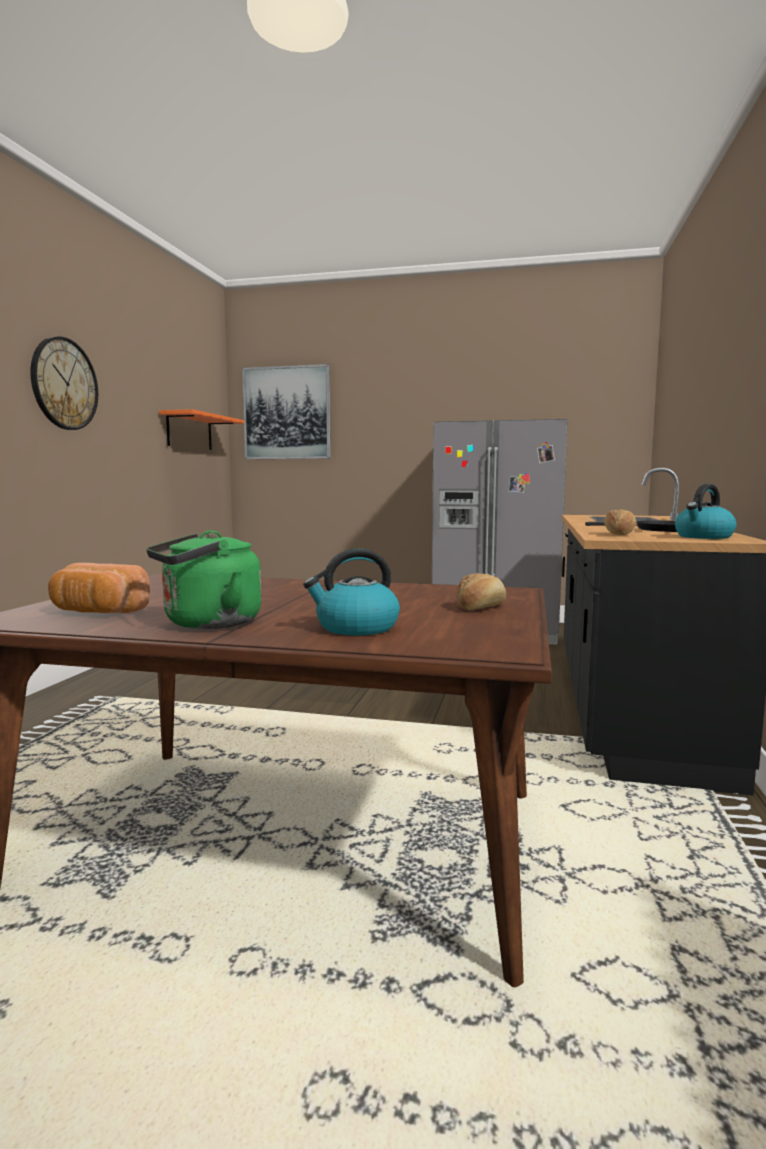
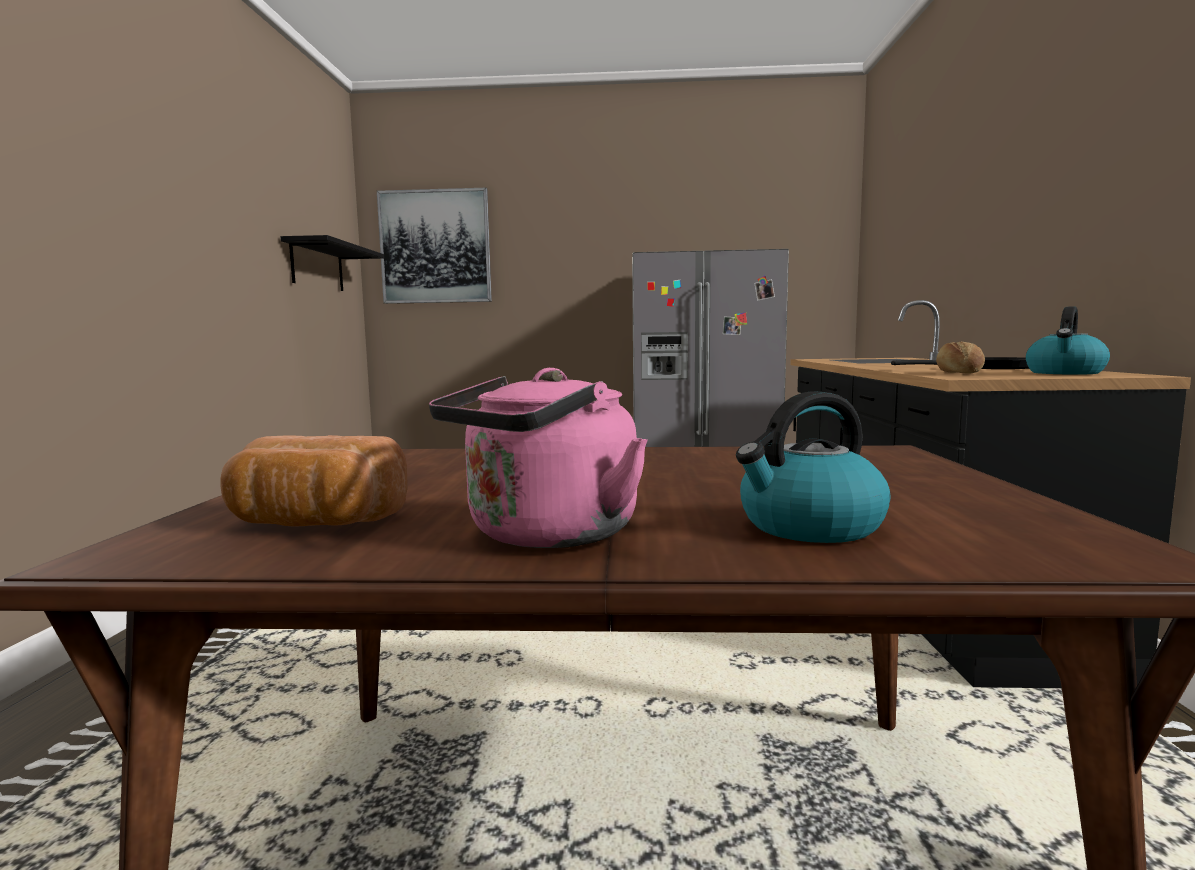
camera: 10 degrees left, 0 degrees up
(64, 384) = (155, 188): wall clock -> none
(189, 432) = (317, 267): orange shelf -> black shelf
(207, 624) = (545, 535): green kettle -> pink kettle
(480, 607) = (910, 478): bread -> none

